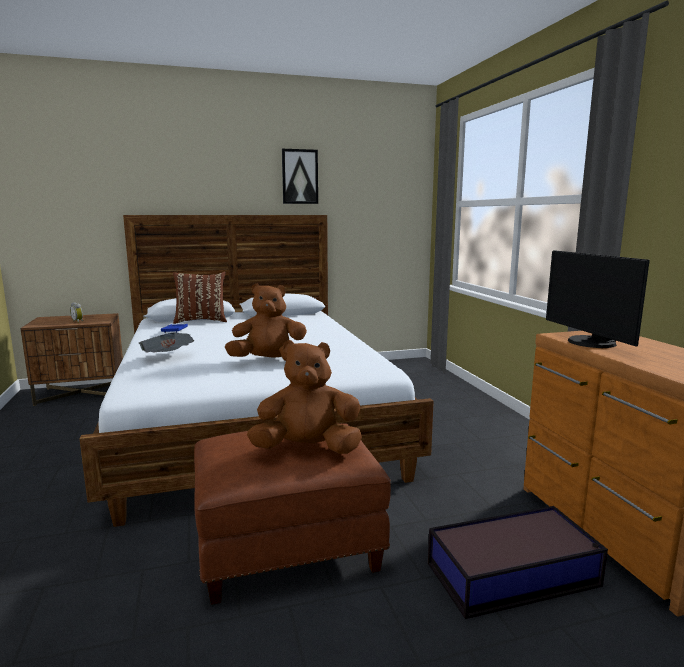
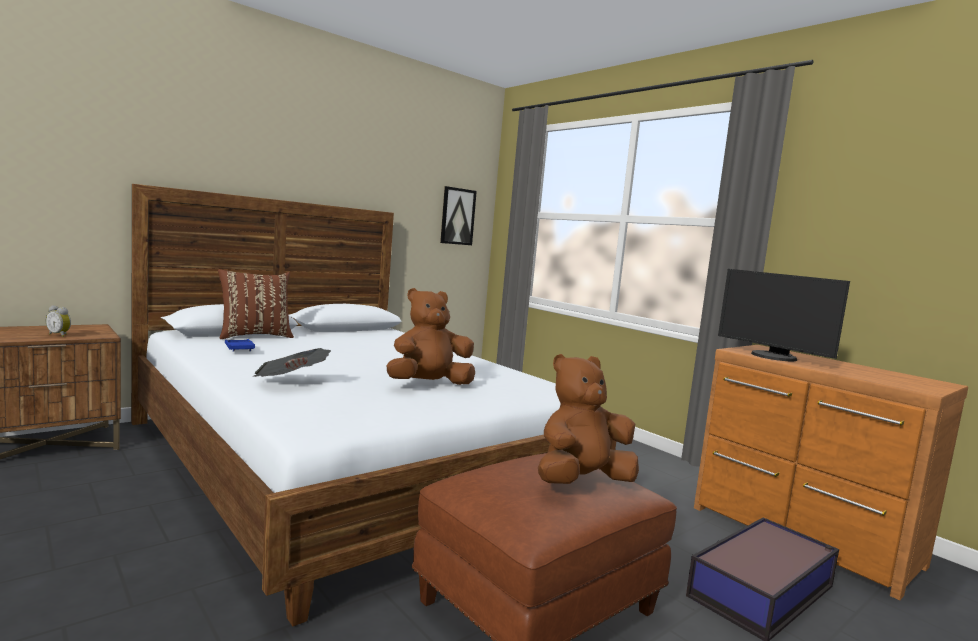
camera: 25 degrees left, 5 degrees down
(299, 176) = (364, 164): picture -> picture (457, 216)

